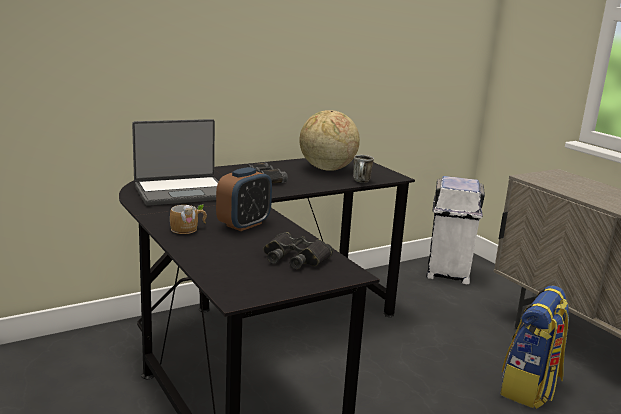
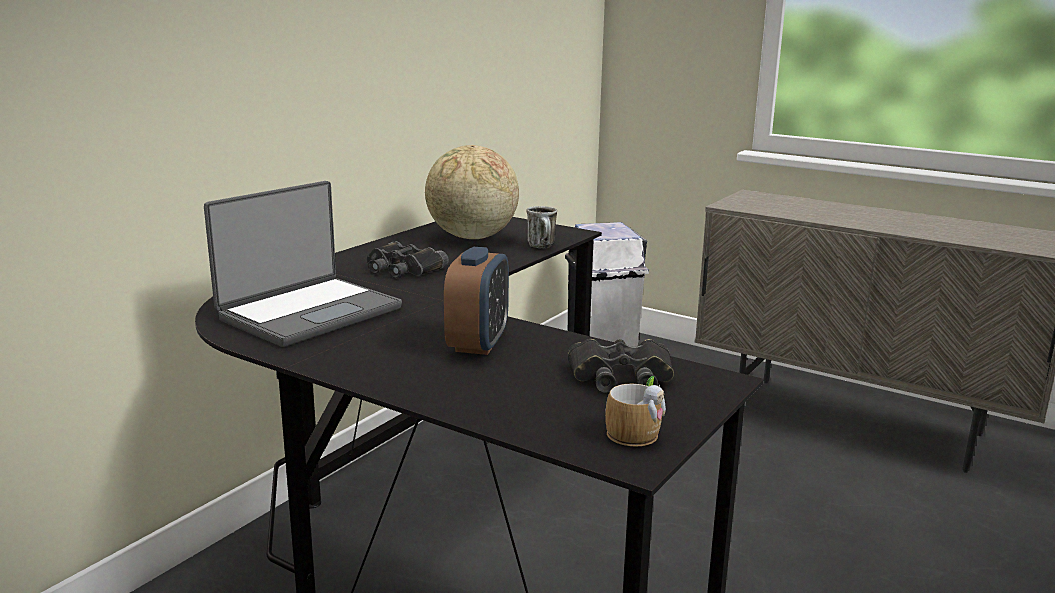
camera: 25 degrees left, 0 degrees up
(189, 229) = (406, 370): mug -> mug (638, 431)
(530, 388) = (818, 483): backpack -> none

